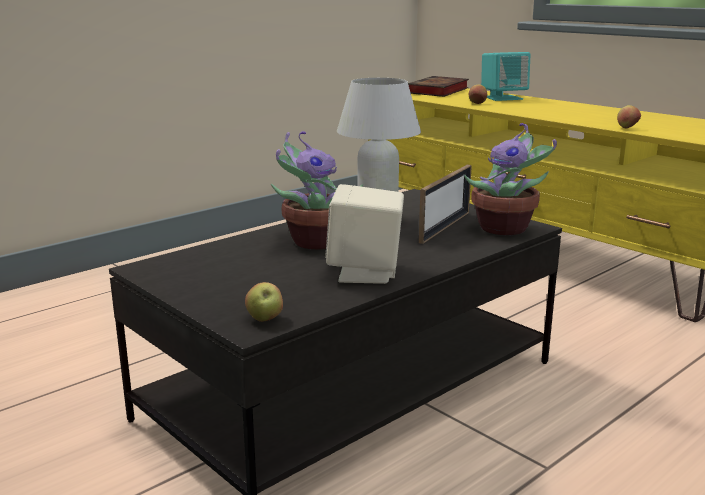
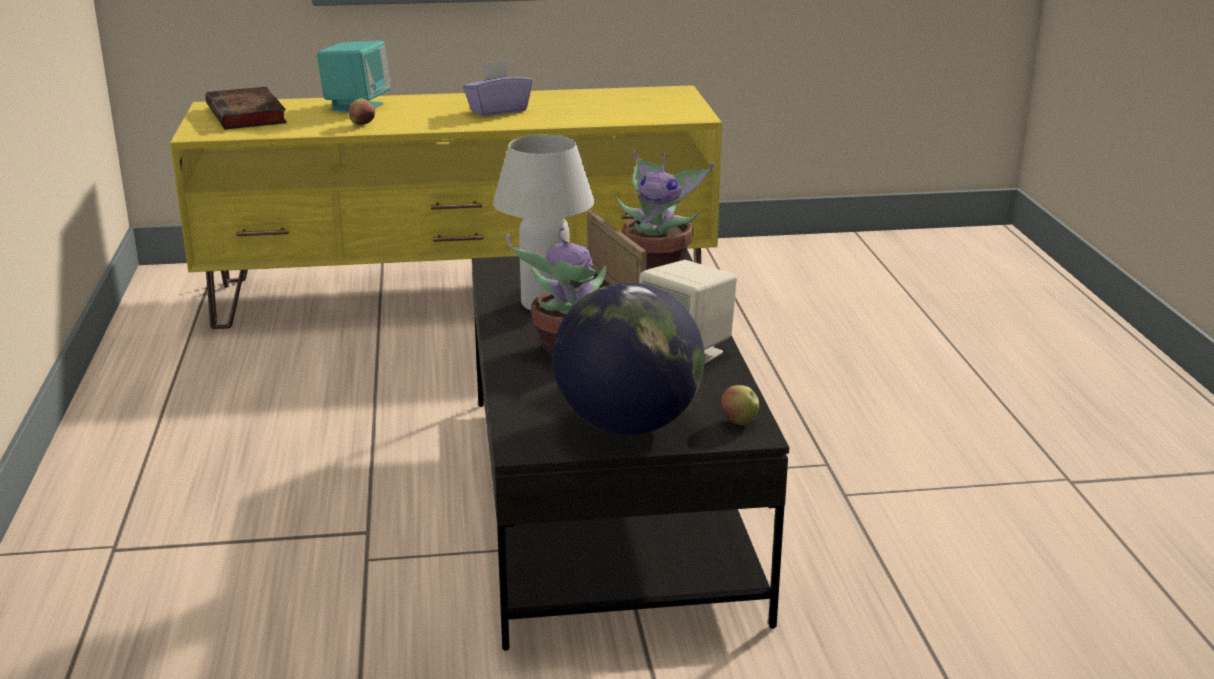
camera: 55 degrees left, 5 degrees up
(212, 286) = (627, 425): none -> globe
(580, 113) = (498, 110): none -> purple tissue box
(627, 128) = (592, 120): apple -> none

